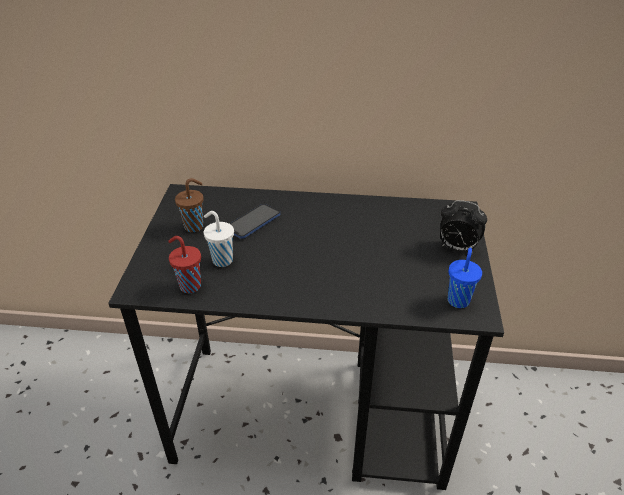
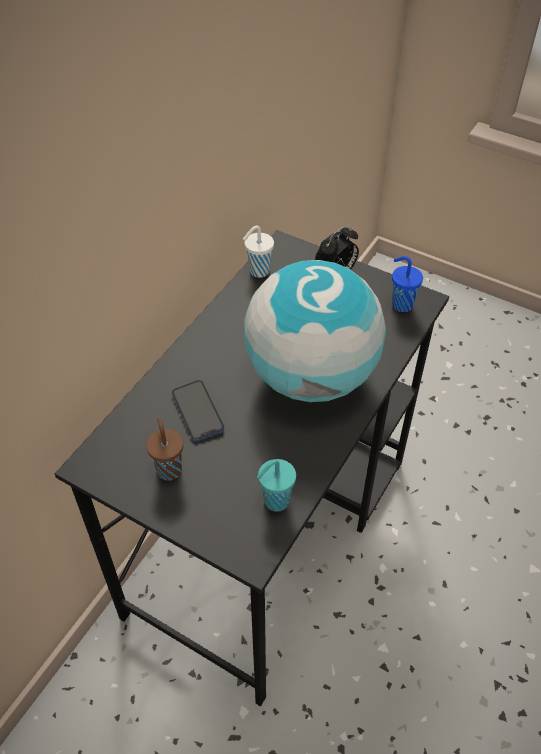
camera: 65 degrees left, 10 degrees up
(189, 285) = (275, 501): red cup -> turquoise cup
(221, 260) = (248, 460): white cup -> white cup (258, 271)
(327, 268) = (311, 376): none -> globe

